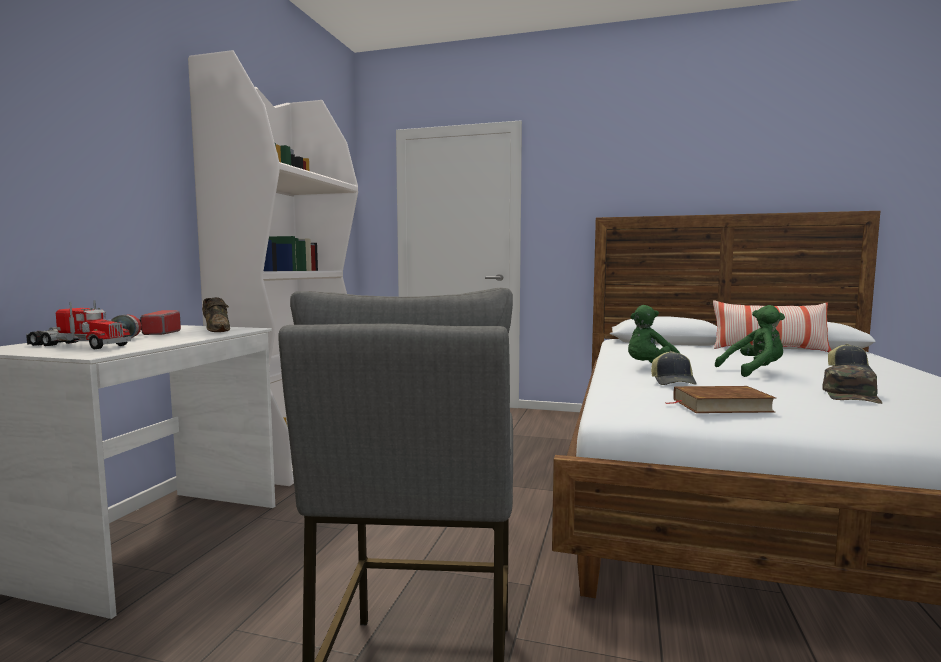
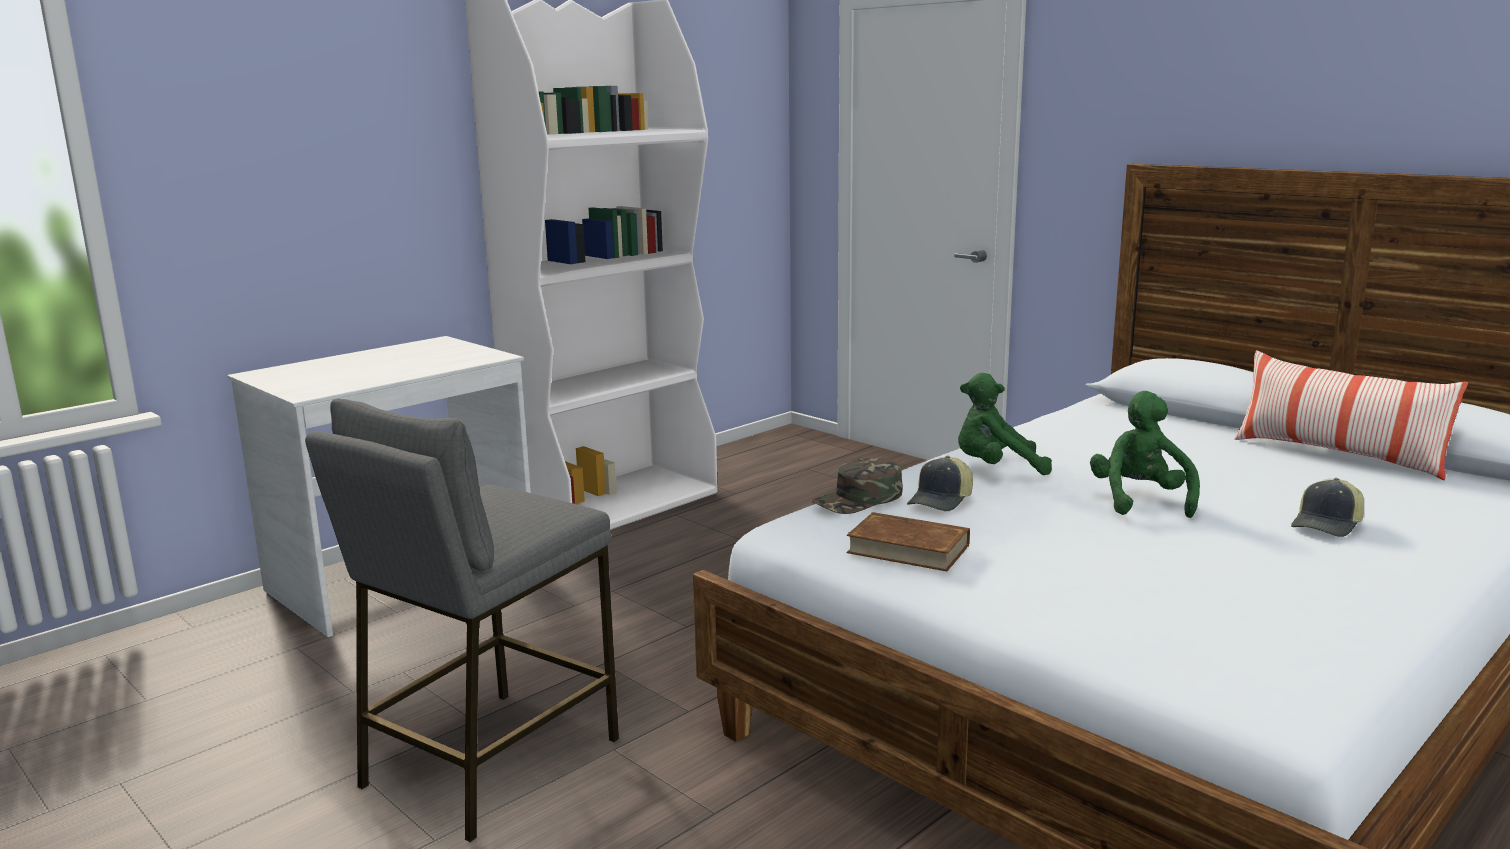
camera: 30 degrees right, 10 degrees up
(78, 345) = (313, 376): toy truck -> none
(147, 335) = (388, 362): flashlight -> none
(216, 330) = (463, 356): brown shoe -> none
(754, 371) = (1140, 500): green plush toy -> green plush toy turned 105 degrees counterclockwise
(852, 395) = (1158, 569): green cap -> green cap (858, 499)

